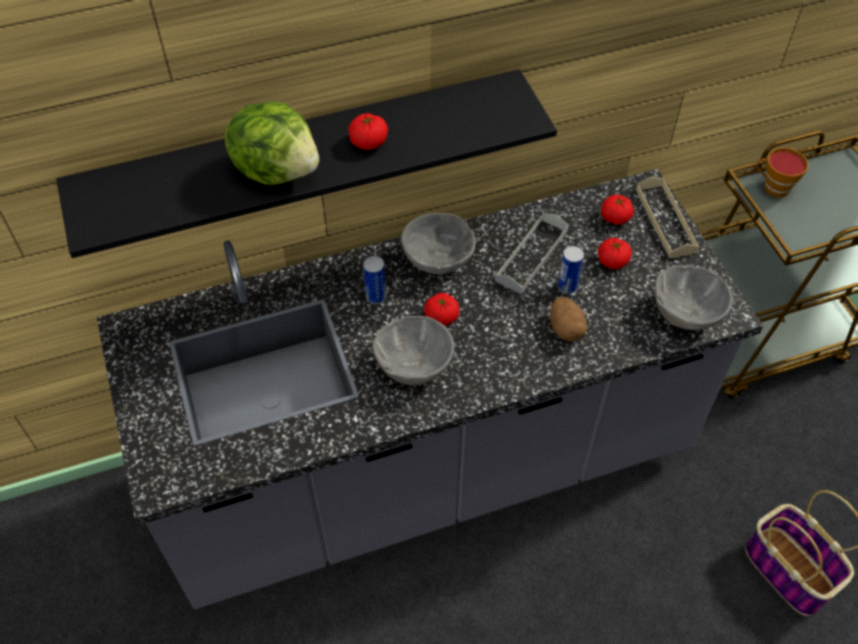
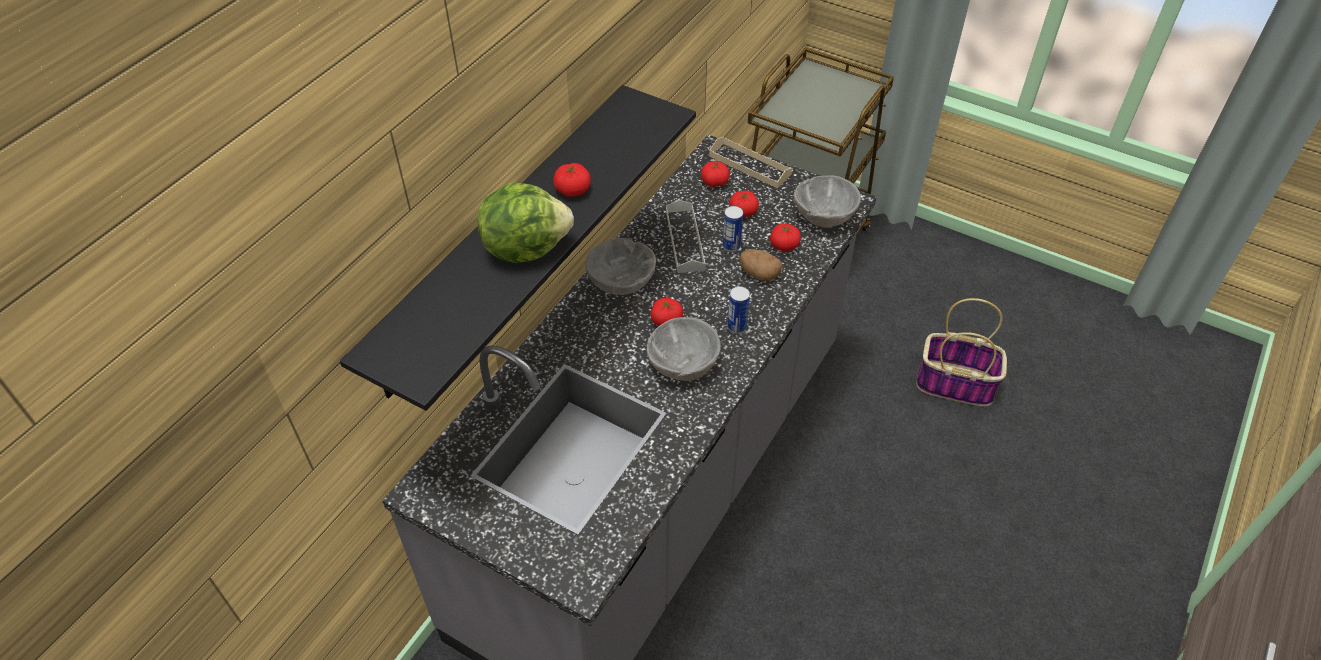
camera: 40 degrees left, 5 degrees down
(376, 297) = (603, 337): can -> can (736, 327)
(618, 316) = (784, 245): none -> tomato
(773, 187) = (784, 110): cup -> none

